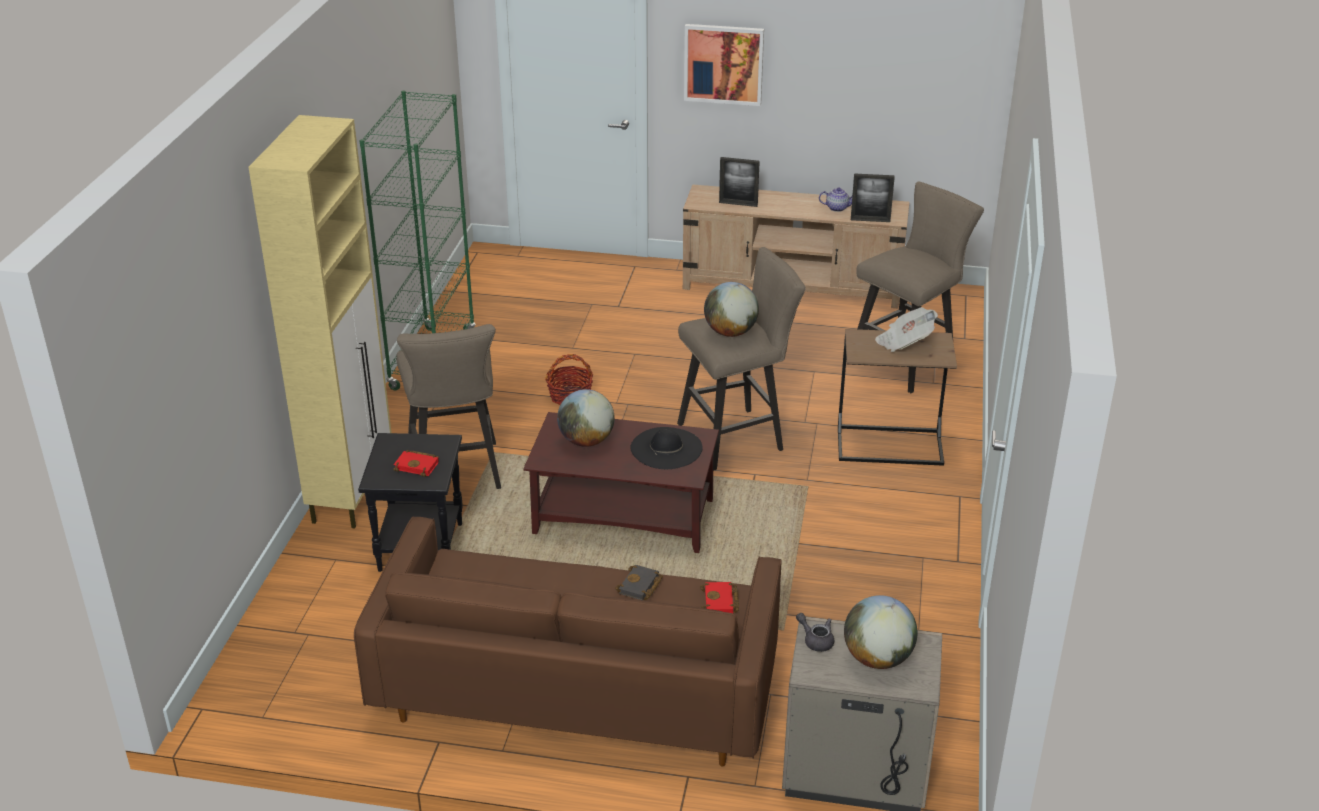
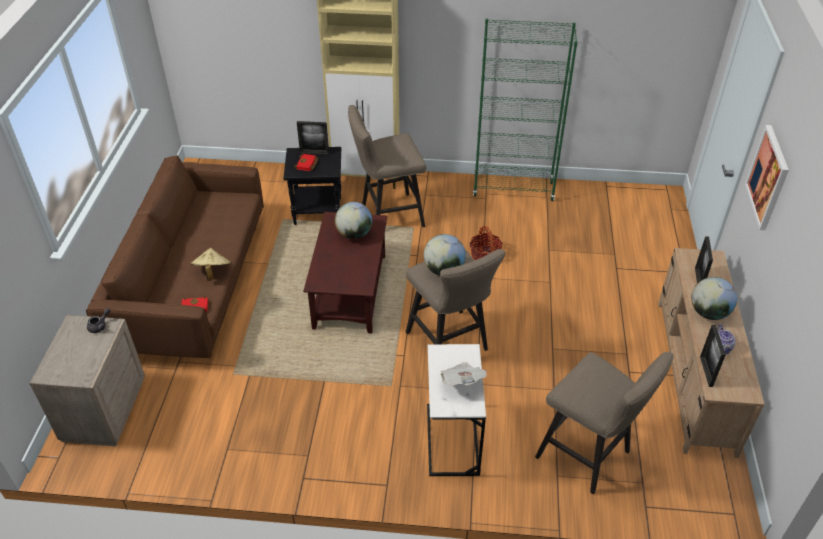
camera: 85 degrees right, 10 degrees up
(386, 458) = (314, 153): none -> picture frame
(640, 587) = (212, 272): black book -> beige hat
(666, 448) = (348, 271): black hat -> none
(878, 658) = (76, 354): globe -> globe (708, 313)
(890, 445) = (452, 439): brown side table -> white side table

